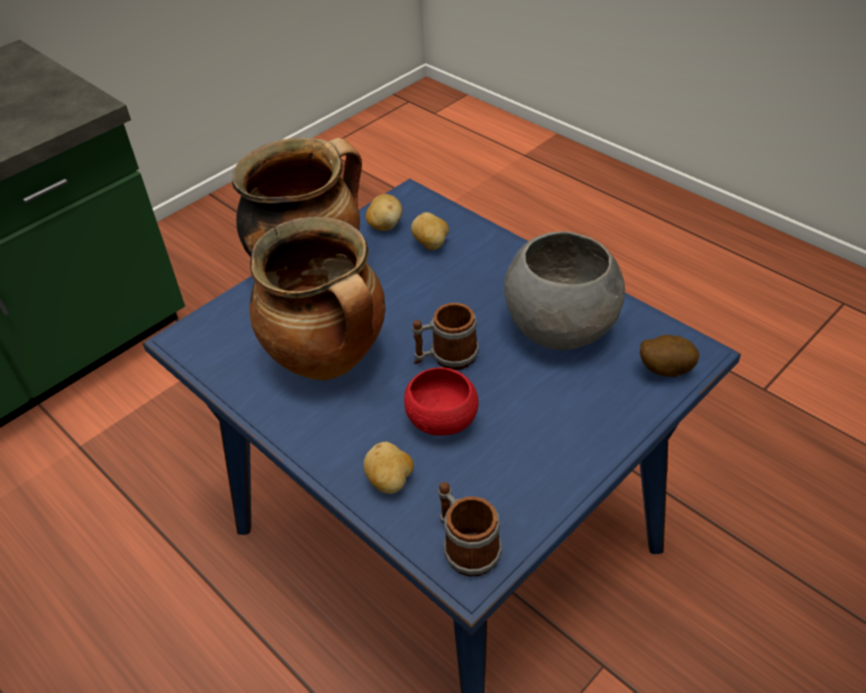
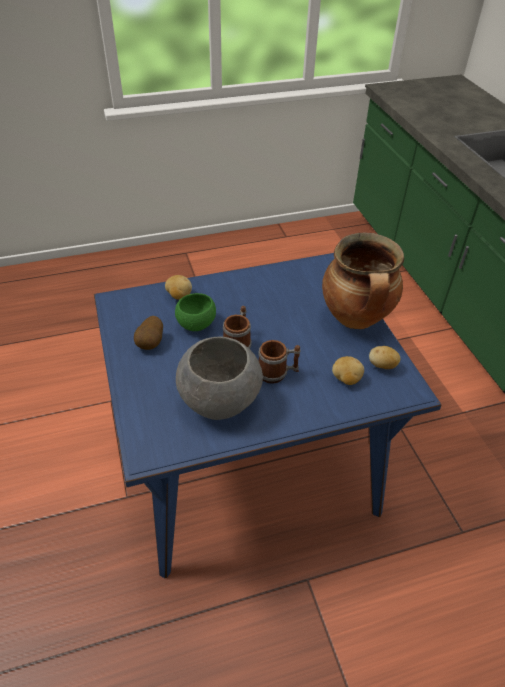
camera: 115 degrees right, 0 degrees up
(330, 360) = (272, 303): cooking pot -> none
(442, 421) = (196, 324): red bowl -> green bowl
(465, 546) = (125, 304): mug -> mug (277, 373)
(664, 369) = (147, 429): potato -> potato (151, 343)

